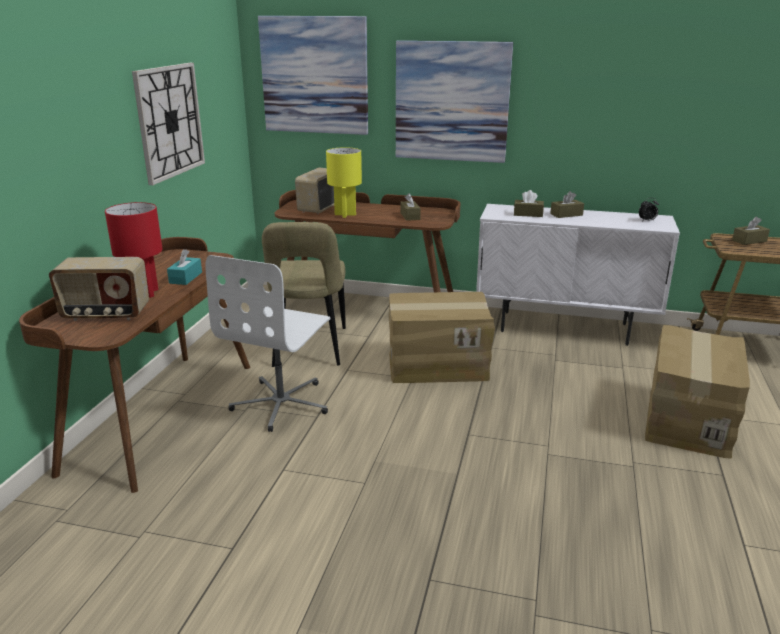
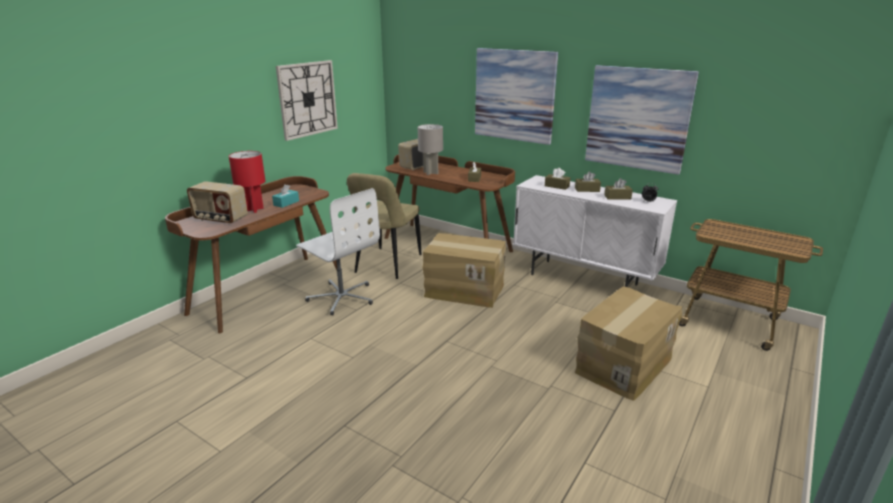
camera: 20 degrees right, 0 degrees up
(282, 403) = (342, 297): white office chair -> white office chair turned 90 degrees counterclockwise
(314, 75) = (425, 71): picture -> picture (638, 118)
(345, 214) = (430, 173): yellow table lamp -> grey table lamp
(749, 241) = (734, 228): brown tissue box -> brown tissue box (617, 197)

